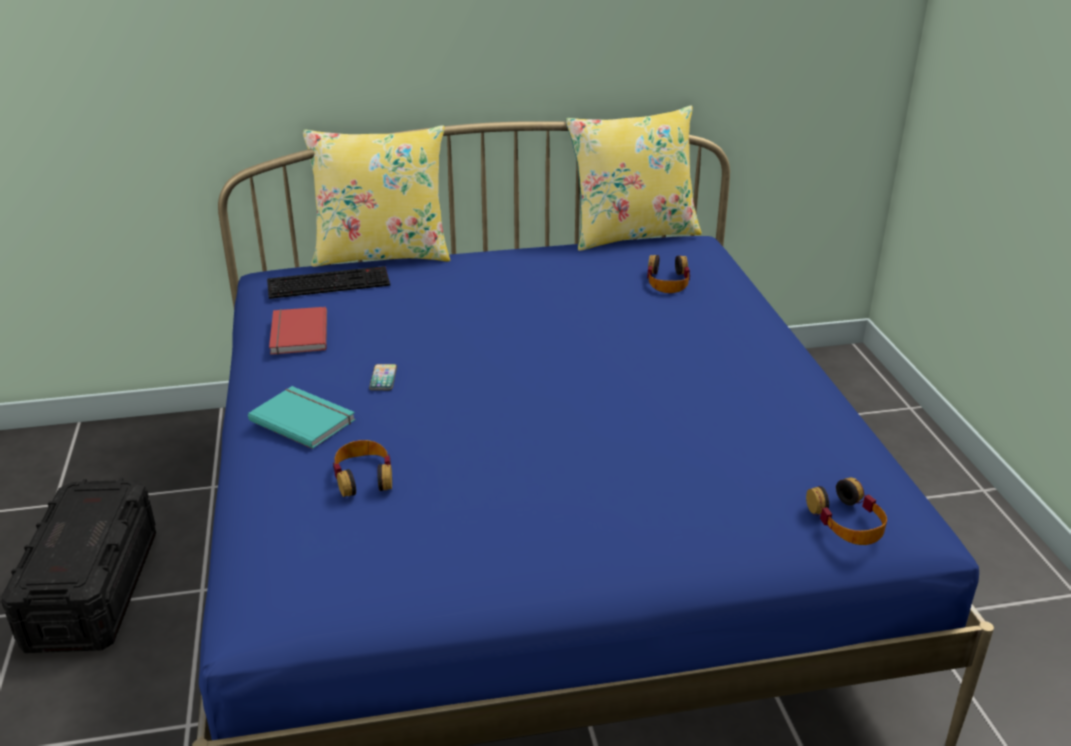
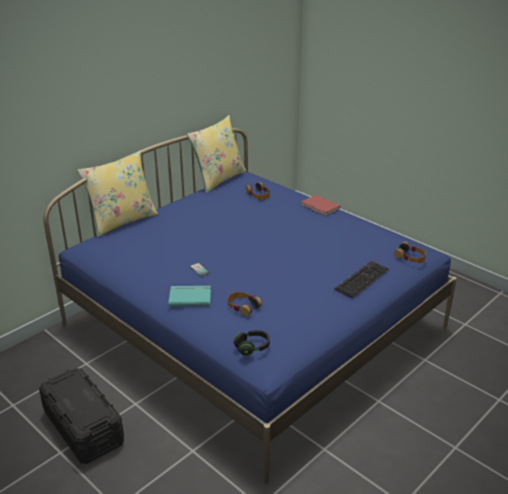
camera: 35 degrees left, 0 degrees up
(275, 564) = (252, 348): none -> black headphones
(296, 334) = (136, 266): red book -> red book (319, 207)
(330, 282) = (119, 240): keyboard -> keyboard (361, 278)

